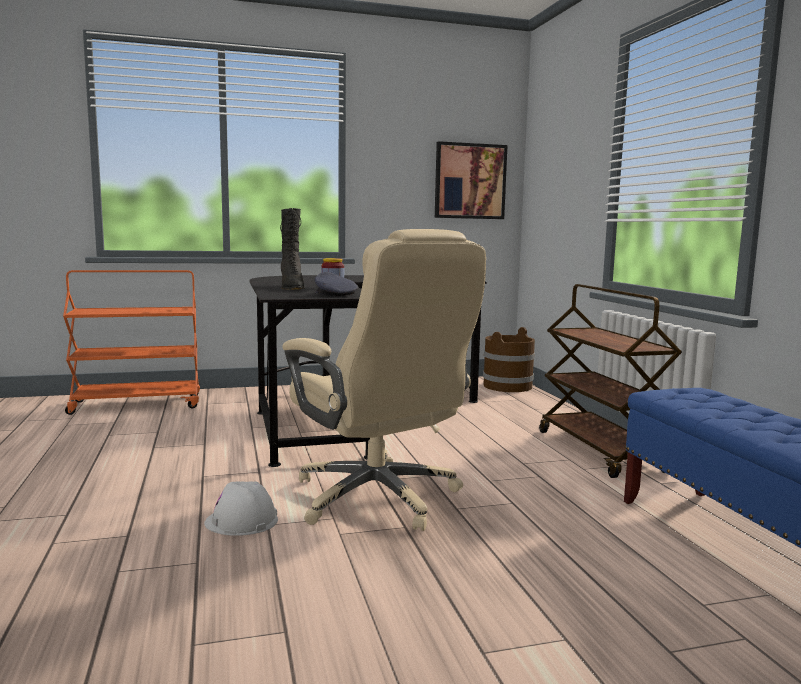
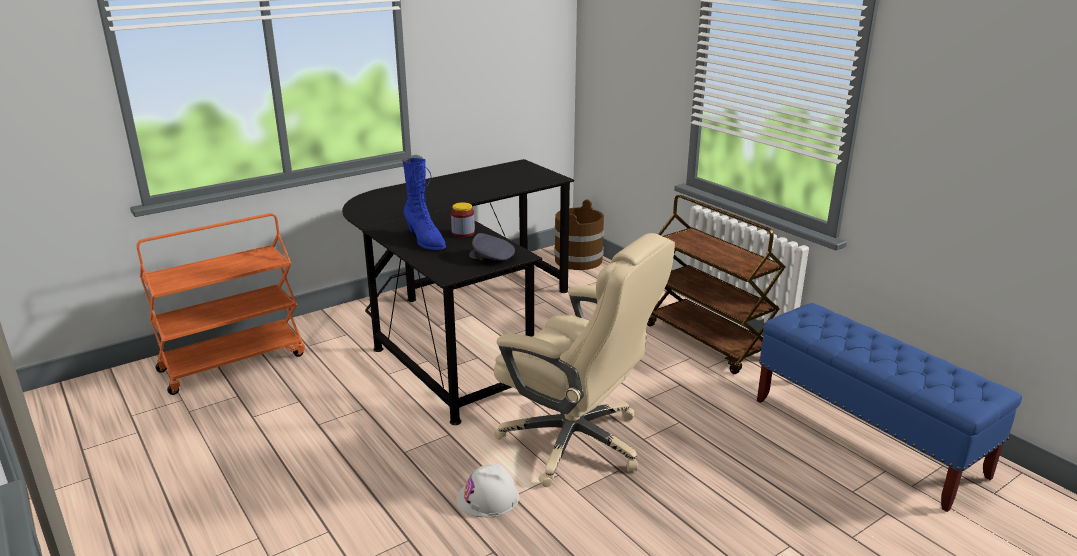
camera: 20 degrees left, 15 degrees up
(292, 287) = (425, 240): black boot -> blue boot
(470, 181) = (527, 54): picture -> none

